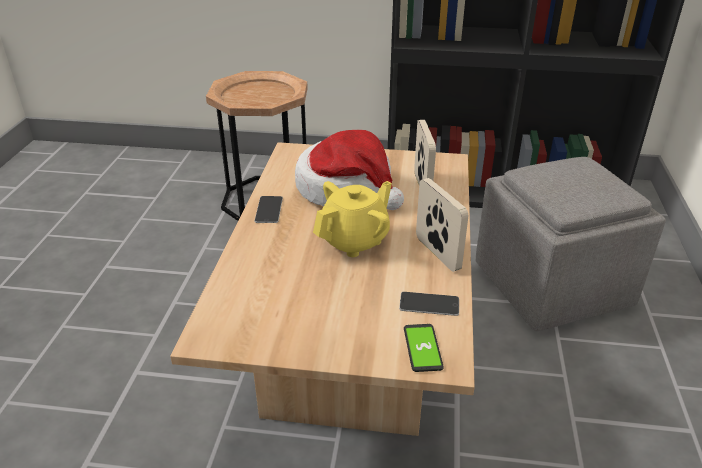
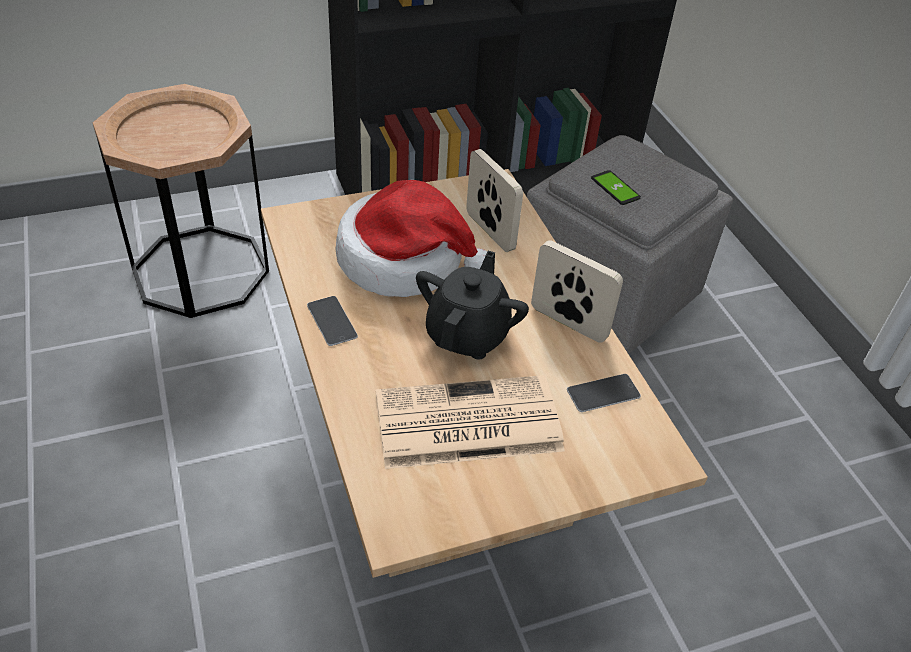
camera: 30 degrees left, 10 degrees up
(307, 291) = (465, 424): none -> newspaper
(354, 240) = (468, 334): yellow teapot -> black teapot
(422, 348) = (633, 451): phone -> phone (615, 188)

